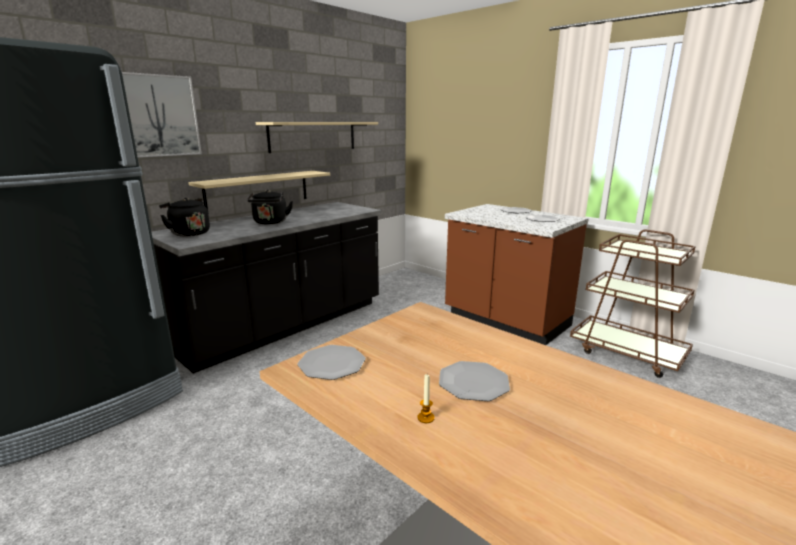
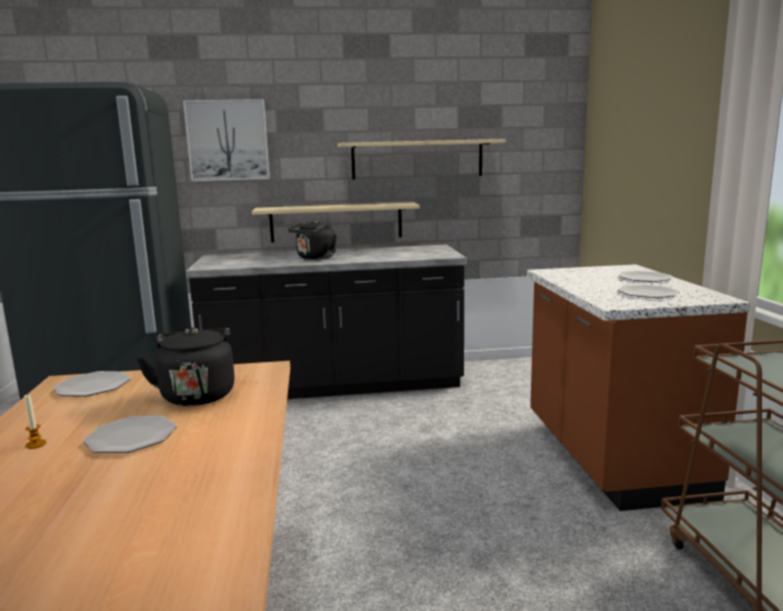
camera: 40 degrees right, 5 degrees down
(188, 233) = (228, 259): black kettle -> black kettle (197, 394)

